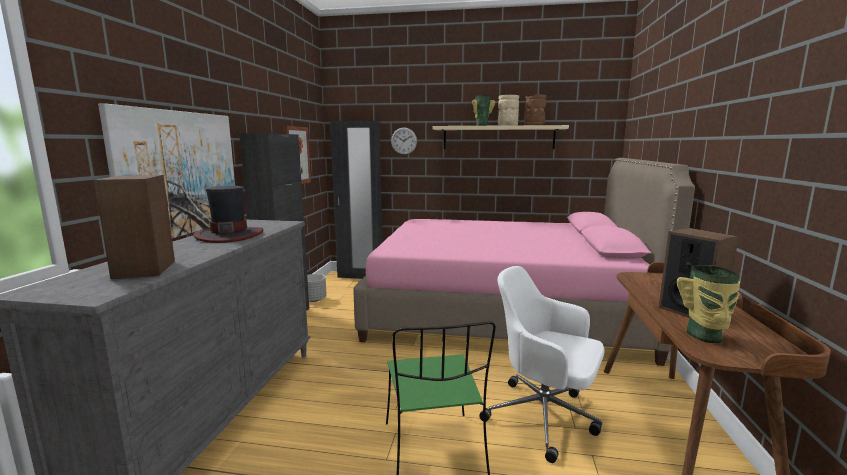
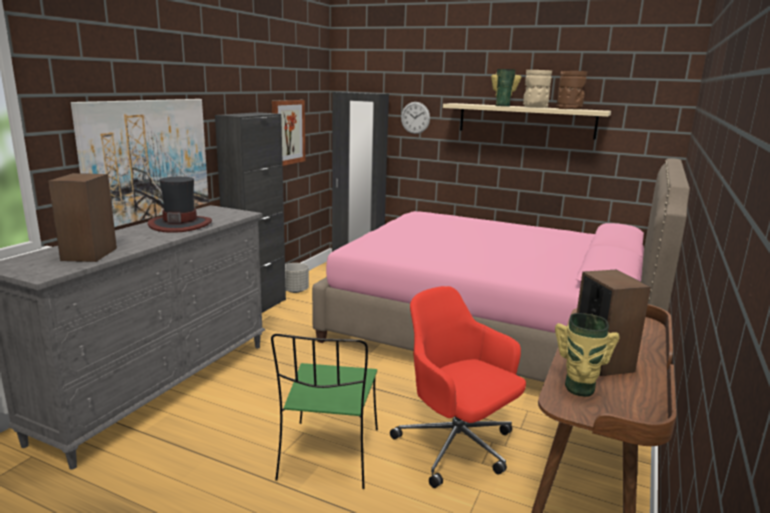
camera: 15 degrees right, 5 degrees up
(544, 417) = (457, 447): white office chair -> red office chair

